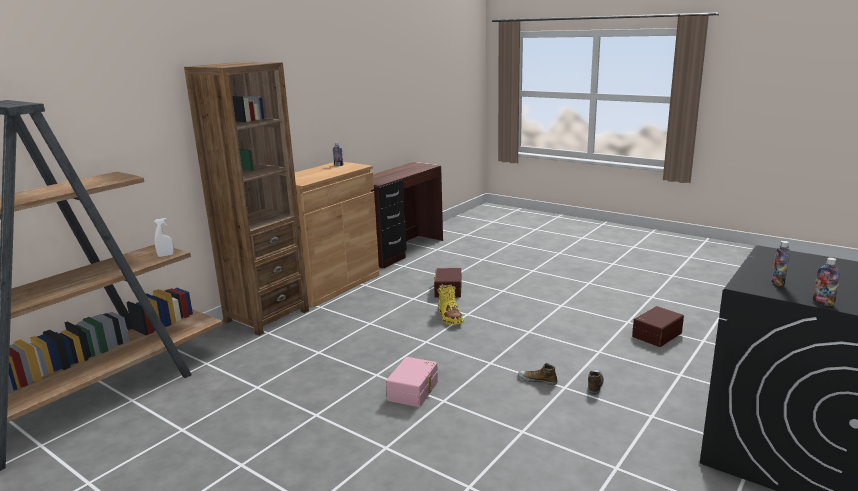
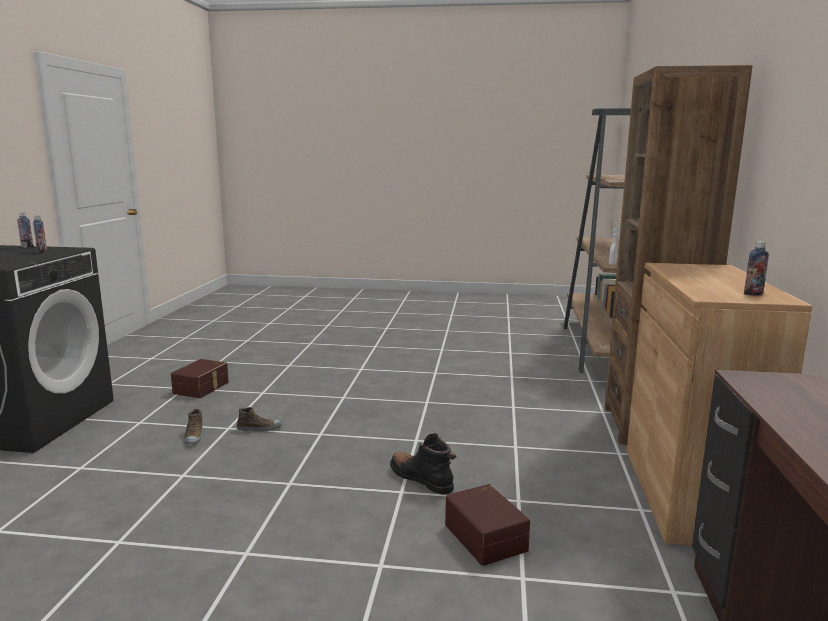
camera: 150 degrees right, 5 degrees down
(414, 391) = (376, 398): pink storage box -> none
(450, 317) = (421, 479): yellow boot -> black boot
(655, 334) = (77, 525): brown storage box -> brown storage box (202, 388)

